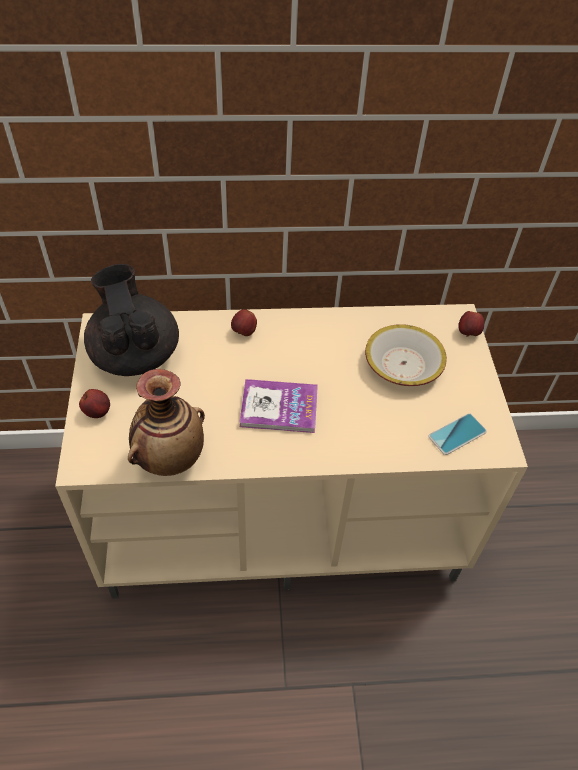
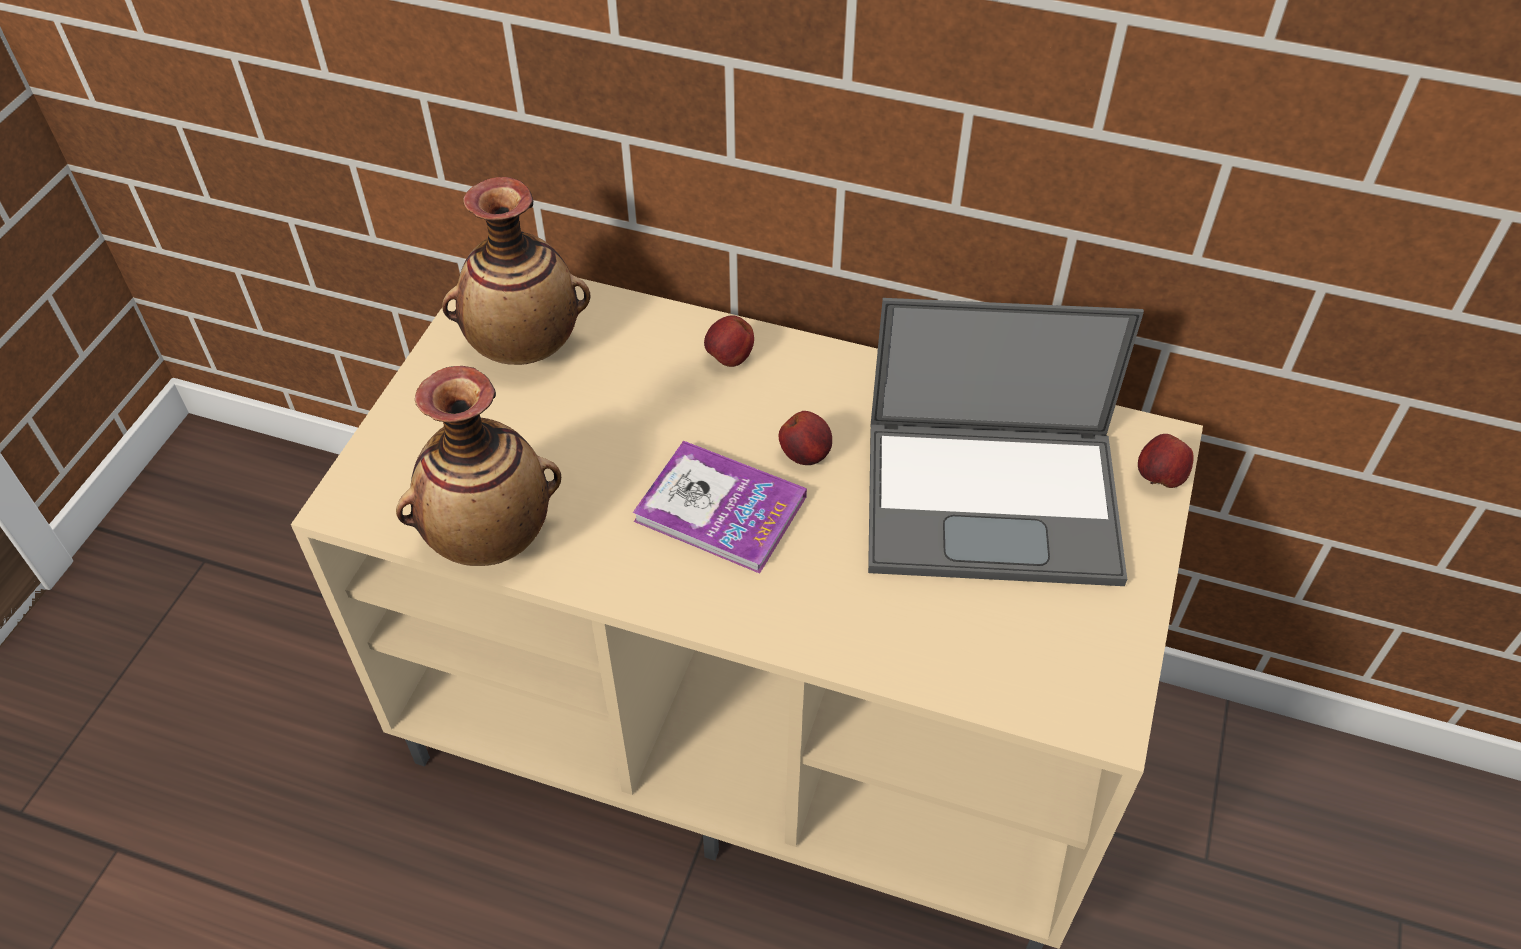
camera: 25 degrees right, 0 degrees up
(97, 412) = (417, 424): apple -> apple (806, 455)
(135, 354) = (525, 346): black teapot -> vase
(403, 364) = (995, 500): bowl -> laptop
(457, 434) = (1030, 663): phone -> none

